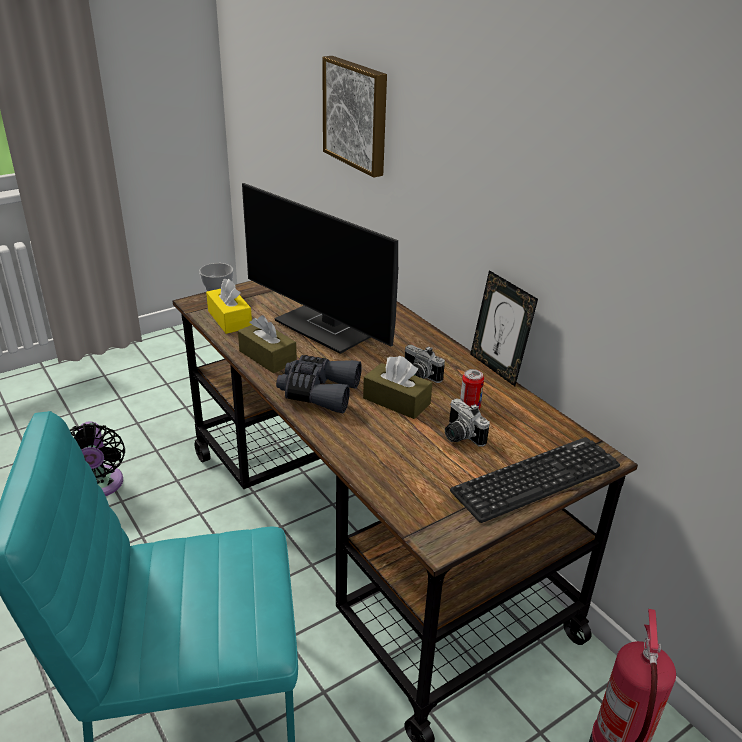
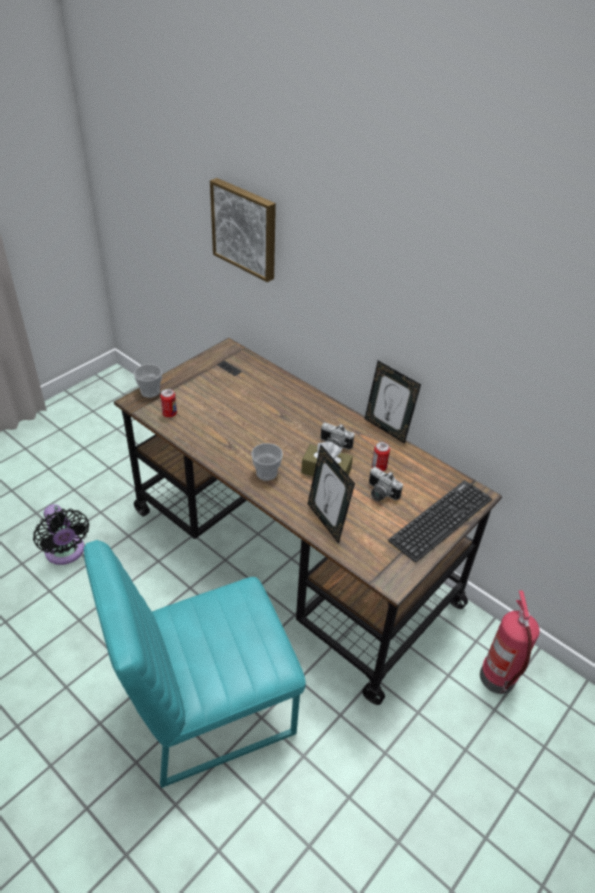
camera: 15 degrees left, 10 degrees up
(229, 319) = (169, 414): yellow tissue box -> can
(267, 357) = (215, 446): brown tissue box -> none
(318, 392) = (266, 473): grey binoculars -> cup
(329, 328) = (251, 411): monitor -> none
(373, 455) = (326, 521): none -> picture frame

